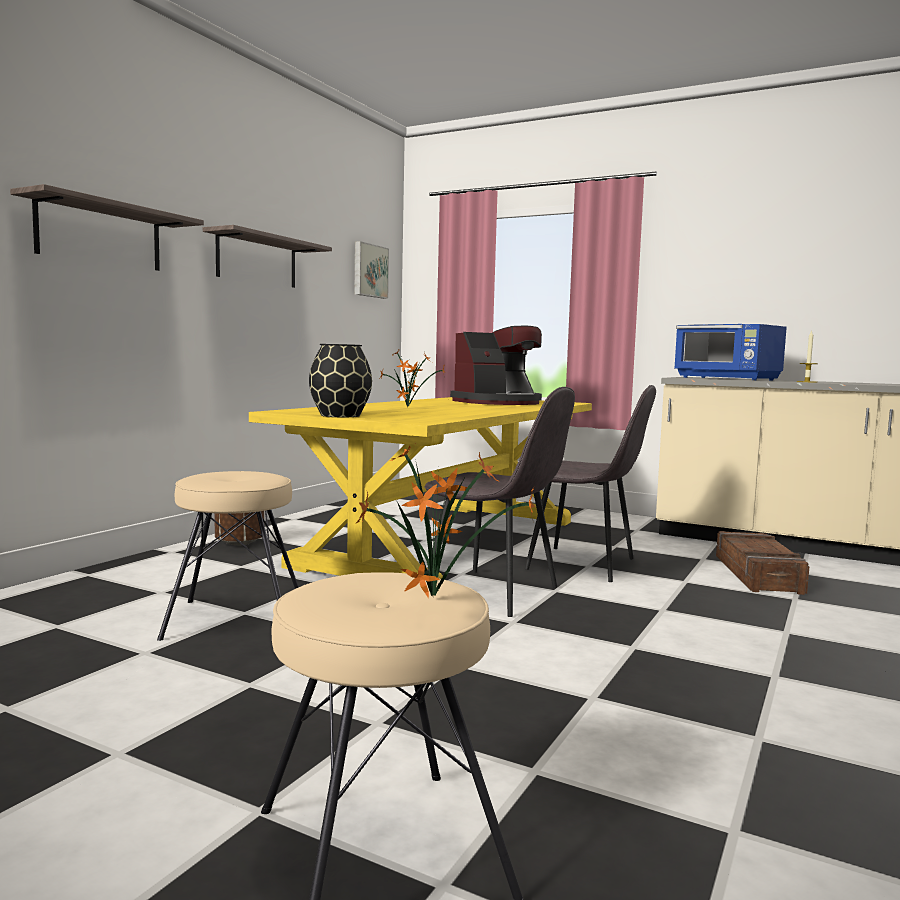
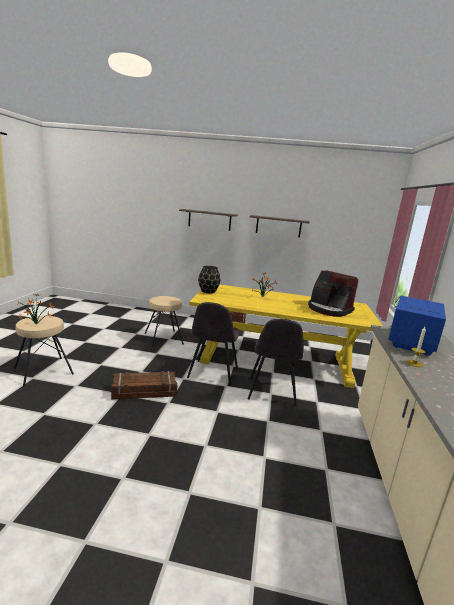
camera: 70 degrees right, 10 degrees up
(369, 271) = (360, 230): picture -> none
(758, 574) = (306, 449): crate -> crate (144, 391)

